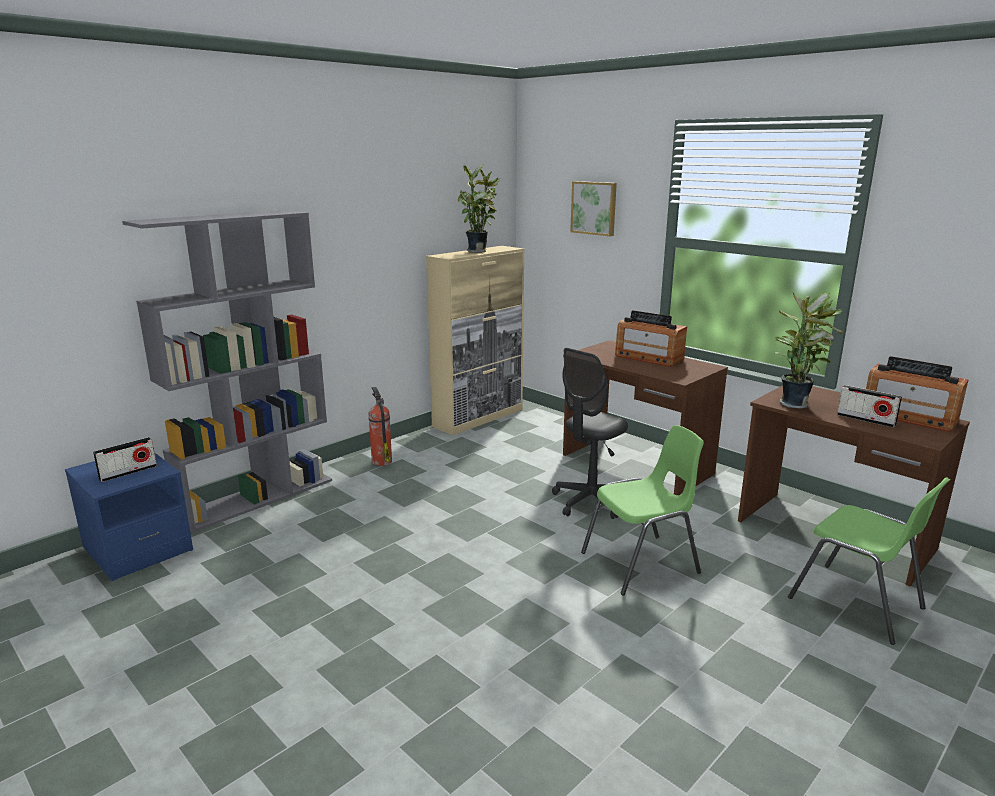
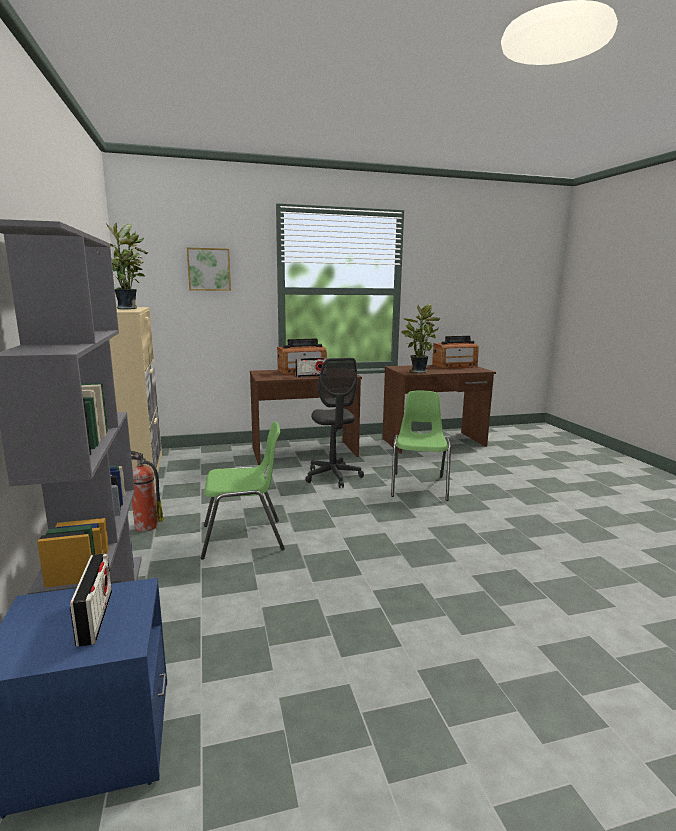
camera: 60 degrees left, 5 degrees down
(857, 604) = (493, 458): green chair -> green chair (244, 538)
(866, 420) = (451, 370): radio -> radio (311, 375)

